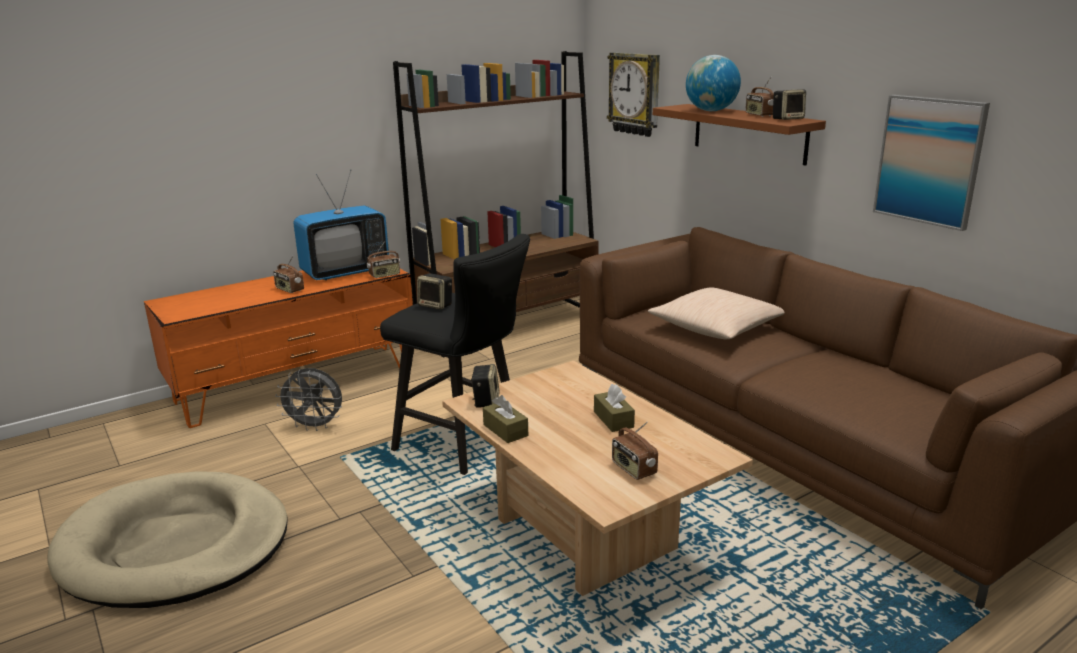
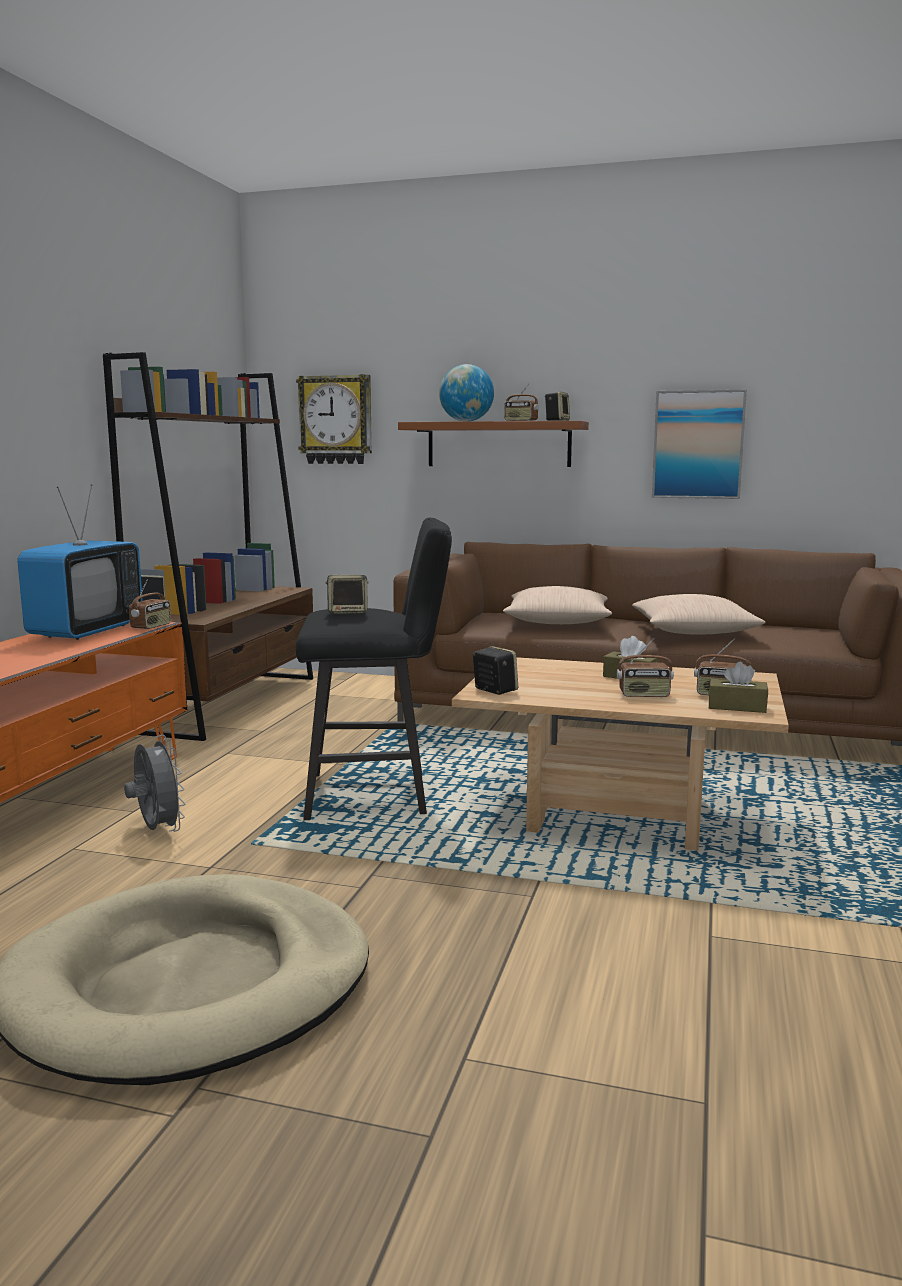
camera: 40 degrees left, 10 degrees down
(289, 289) = (47, 652): radio -> radio (644, 695)
(315, 426) = (157, 830): grey fan -> grey fan turned 90 degrees counterclockwise
(505, 430) = (565, 700): brown tissue box -> brown tissue box (737, 707)
(816, 374) = (693, 631): none -> beige pillow

